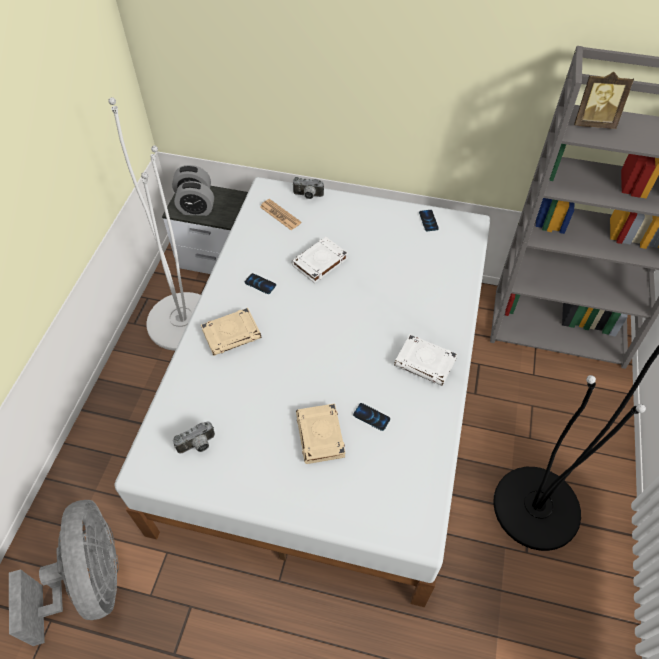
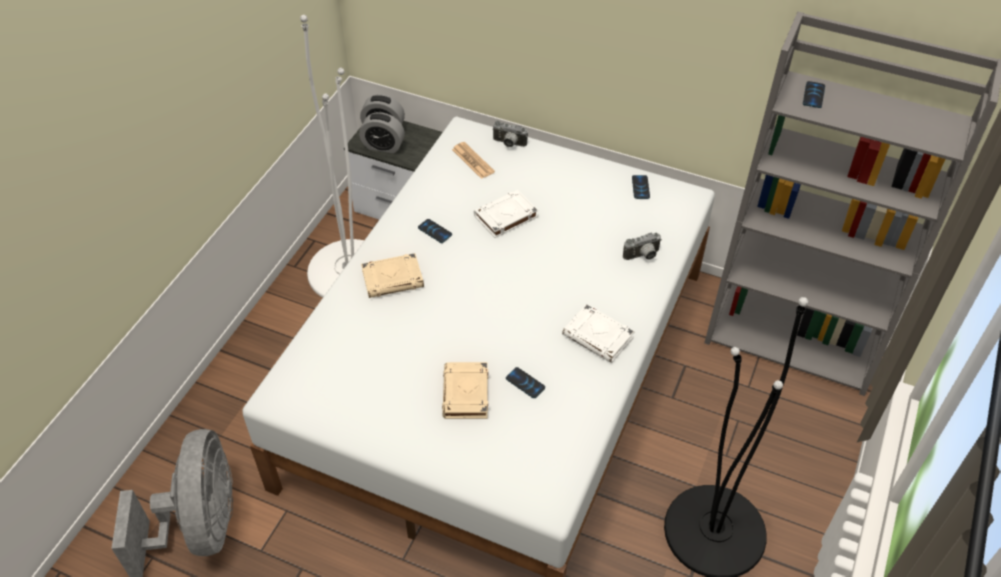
camera: 10 degrees right, 5 degrees down
(198, 446) = (335, 384): camera -> camera (643, 256)
(593, 123) = (813, 95): picture frame -> phone

